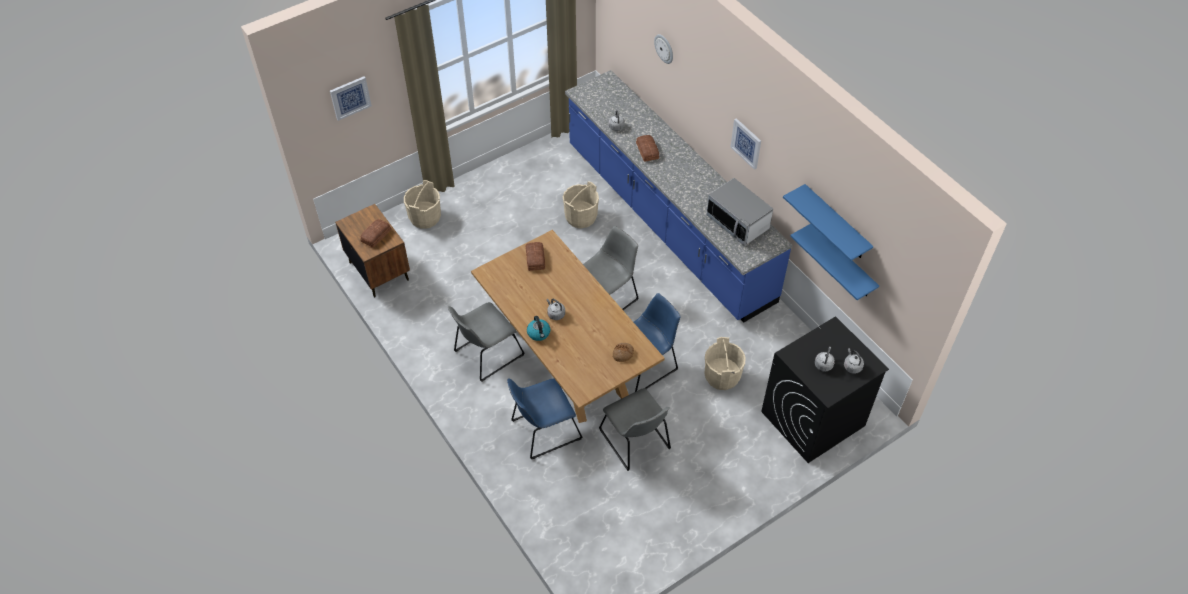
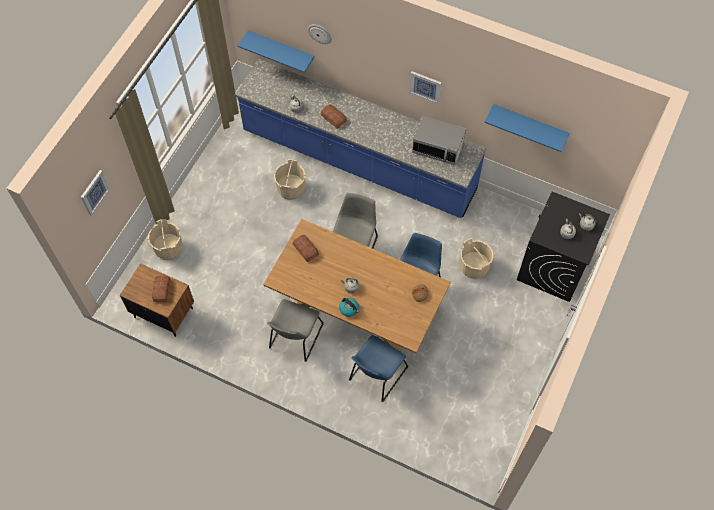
camera: 30 degrees left, 10 degrees up
(636, 441) = (446, 348): grey chair -> none
(842, 262) = (539, 148): blue shelf -> blue shelf (281, 49)

